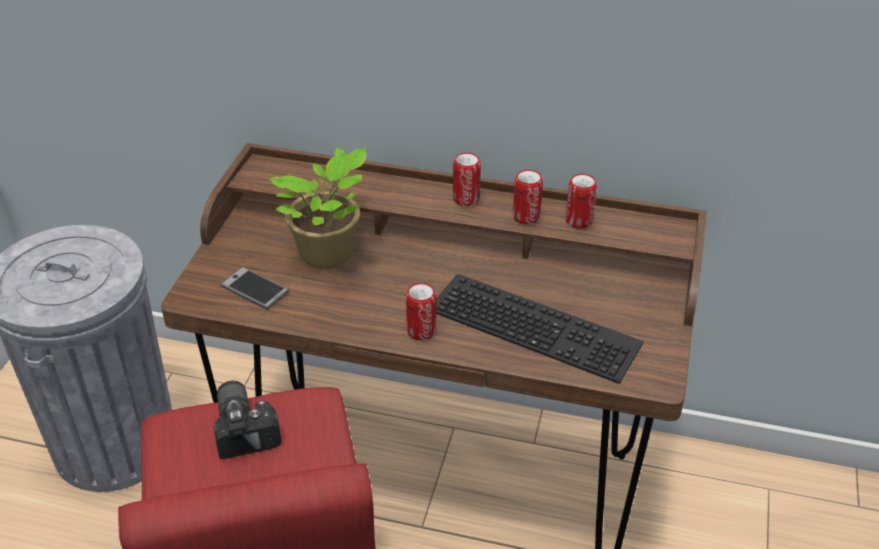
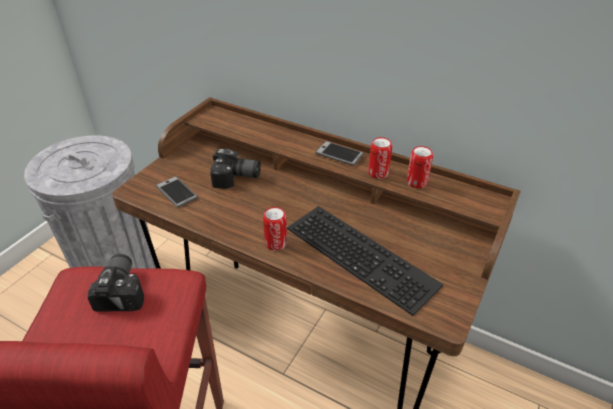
camera: 15 degrees right, 0 degrees up
(329, 256) = (236, 178): potted plant -> camera
(466, 199) = (339, 154): can -> phone

